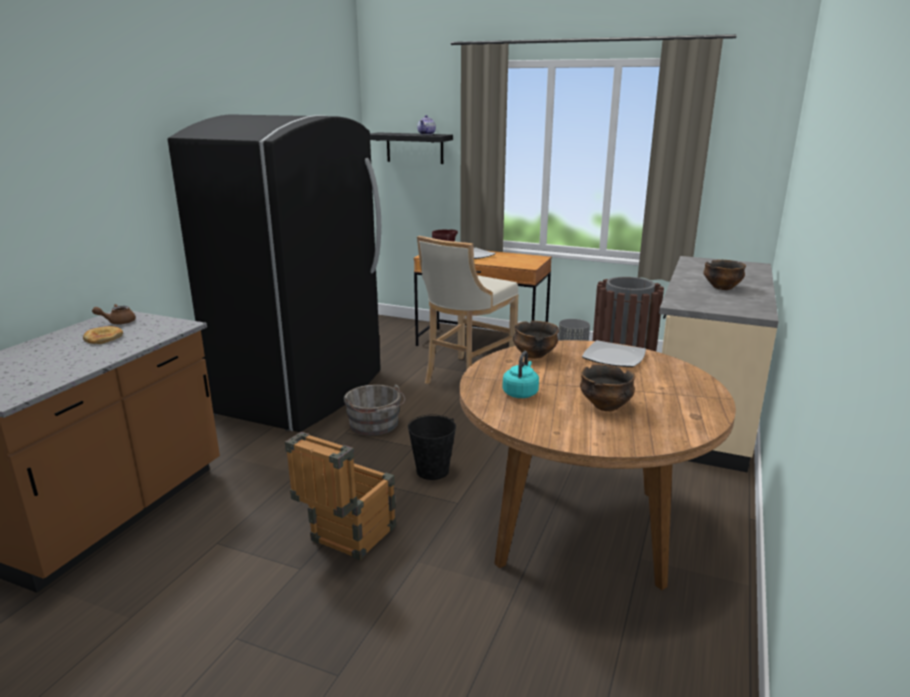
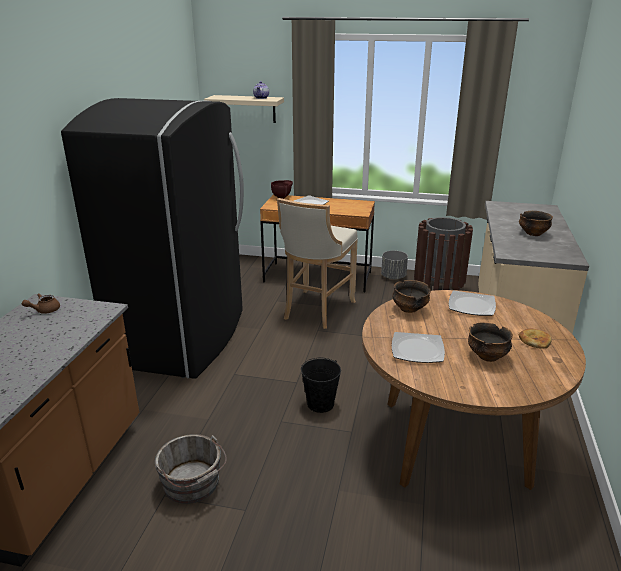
camera: 10 degrees left, 5 degrees up
(103, 338) = (41, 330): bread -> bread (534, 340)
(346, 539) = (273, 477): crate -> none
(375, 425) = (257, 364): grey bucket -> grey bucket (193, 484)
(414, 148) = (249, 109): black shelf -> beige shelf
(520, 393) = (417, 349): turquoise kettle -> plate

